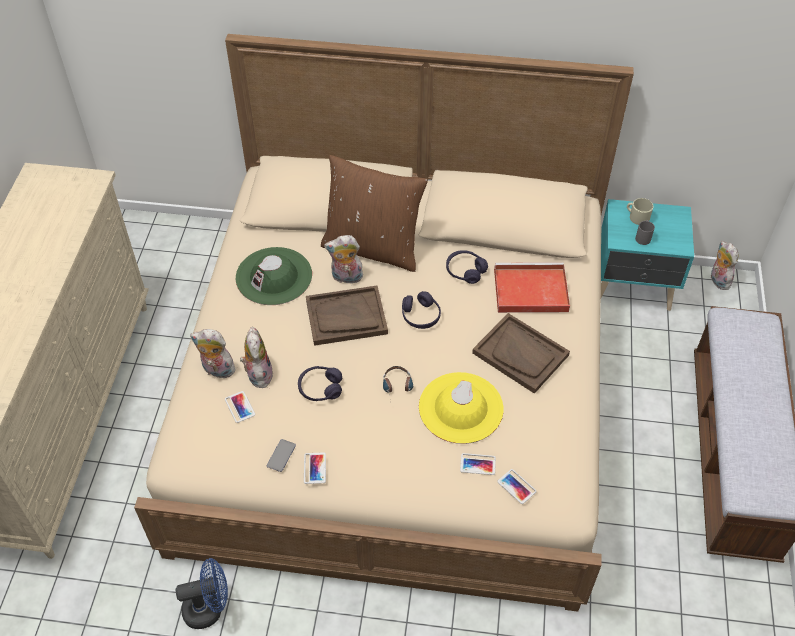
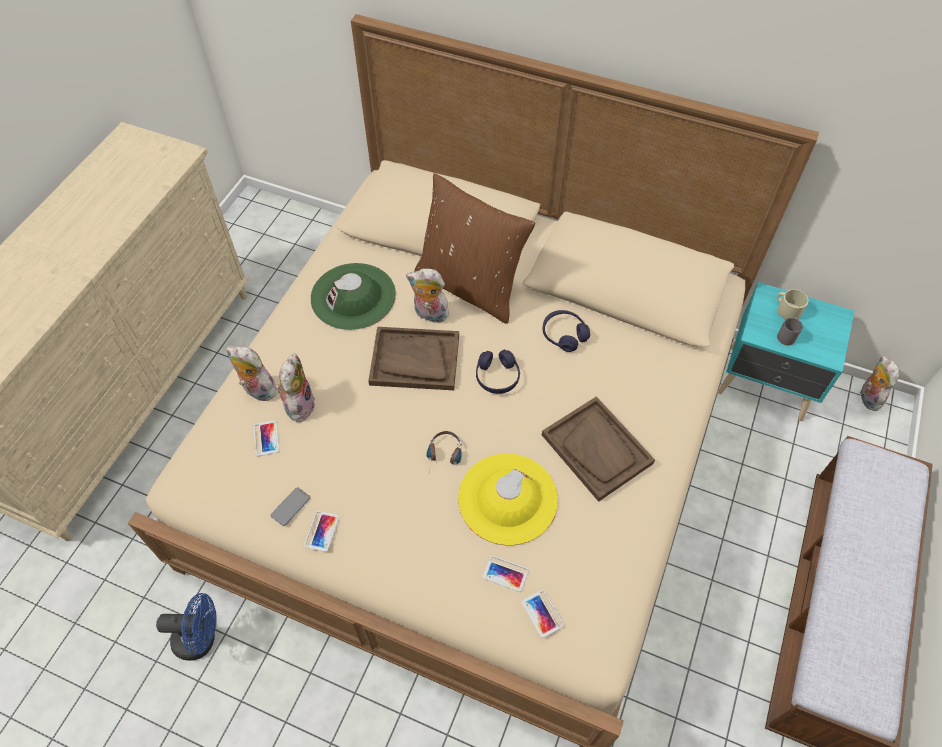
camera: 15 degrees right, 5 degrees up
(320, 388) = (359, 437): purple headphones -> none
(529, 291) = (630, 374): red tray -> none

